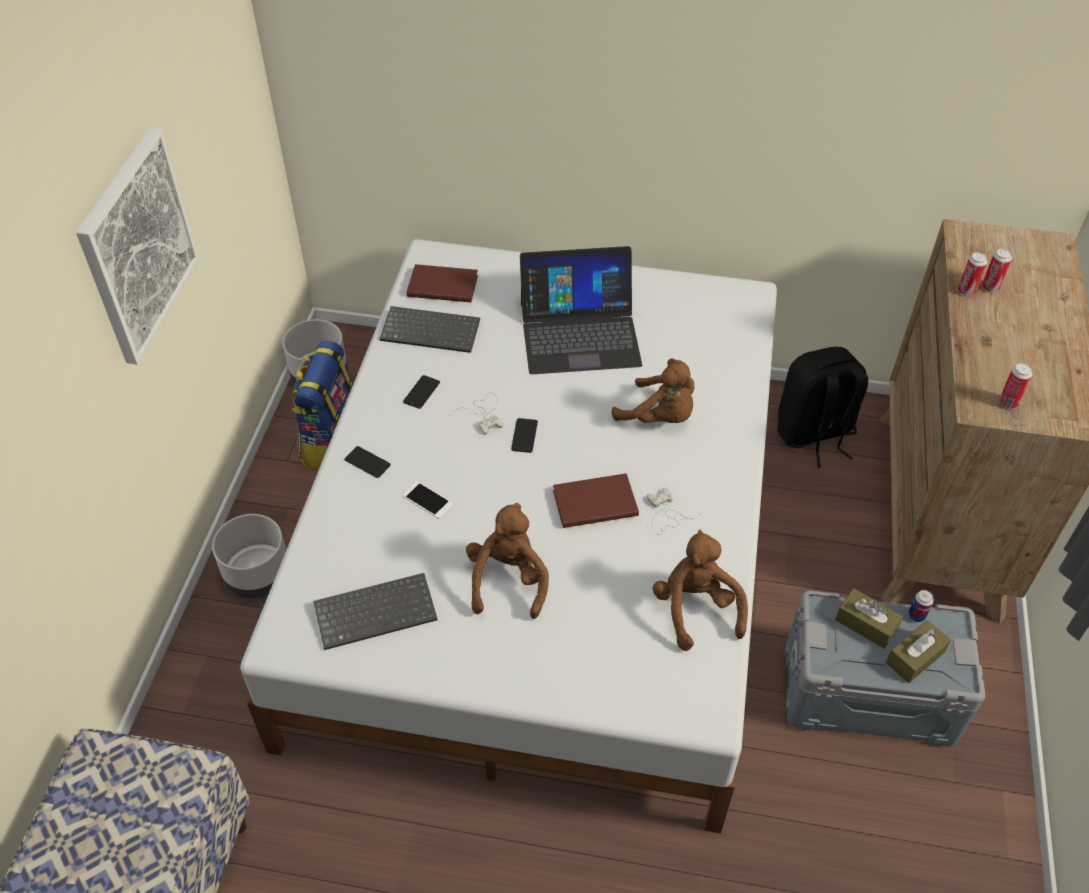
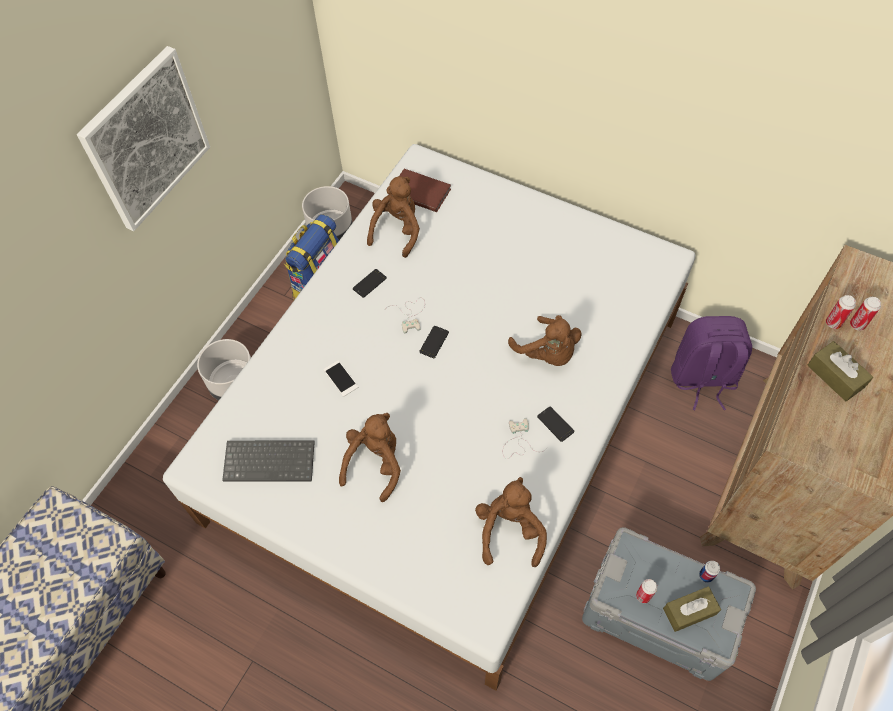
camera: 20 degrees right, 10 degrees up
(367, 462) = (308, 334): phone -> phone (555, 424)
(432, 330) = (397, 230): keyboard -> brown plush toy
(579, 333) = (512, 261): laptop -> none
(593, 502) = (465, 414): brown book -> none
(814, 434) = (702, 379): black backpack -> purple backpack
(866, 624) = (660, 570): brown tissue box -> brown tissue box (835, 376)
(1008, 403) = (821, 443): can -> can (643, 596)

